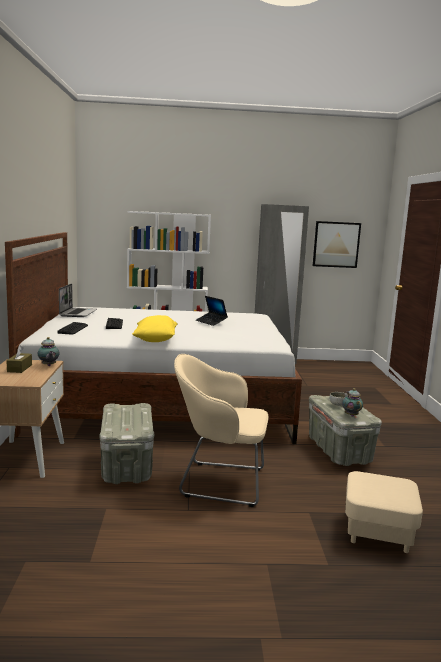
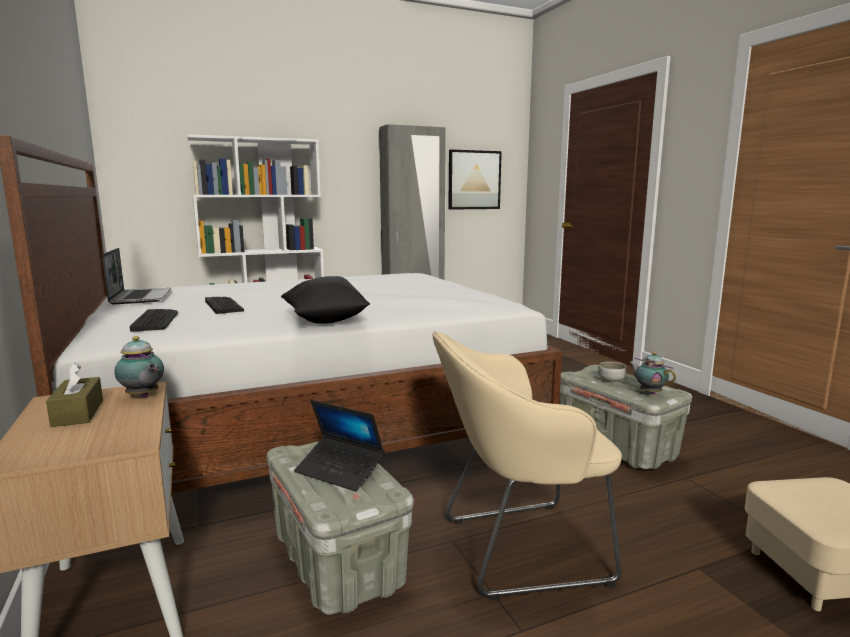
camera: 20 degrees left, 0 degrees up
(155, 340) = (325, 320): yellow pillow -> black pillow
(211, 322) = (371, 287): laptop -> laptop (340, 470)

